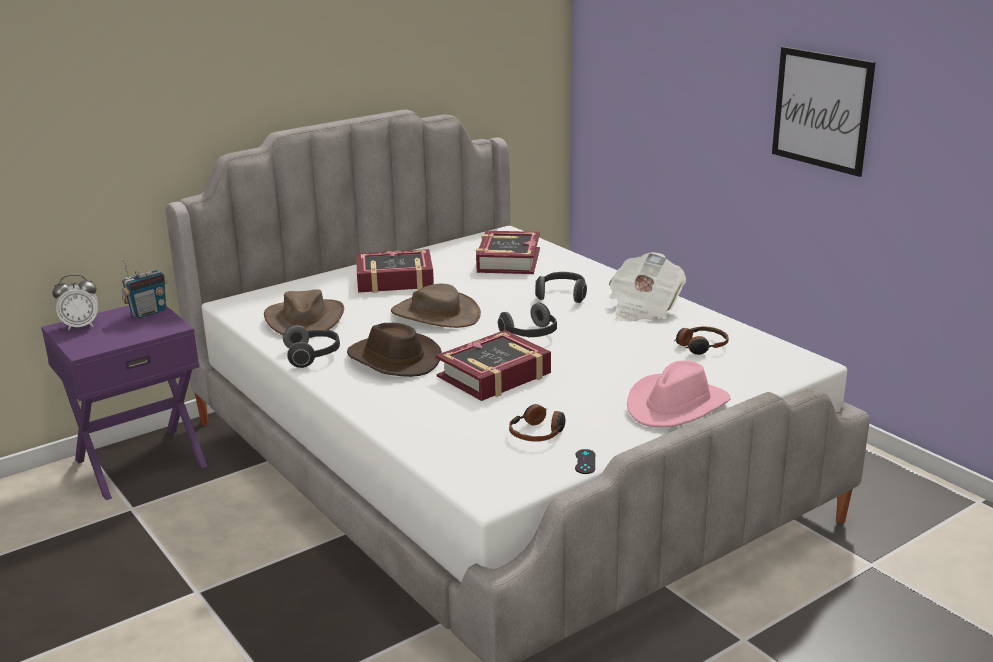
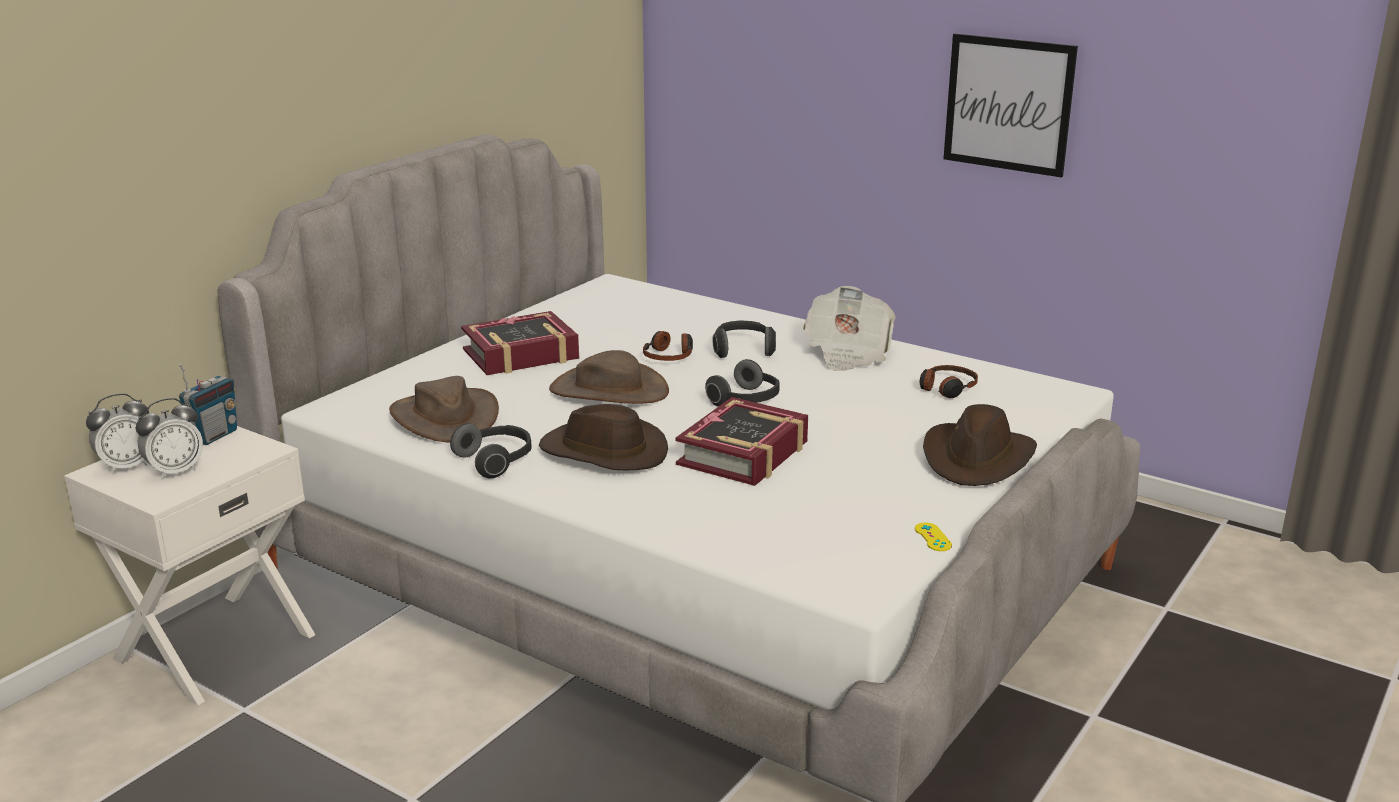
camera: 20 degrees left, 0 degrees up
(106, 333) = (175, 471): none -> alarm clock
(140, 462) = (213, 645): purple nightstand -> white nightstand
(508, 261) = (642, 316): book -> none
(538, 433) = (852, 512): headphones -> headphones (669, 356)
(585, 462) = (933, 537): black game controller -> yellow game controller
(677, 406) = (978, 459): pink hat -> brown hat

